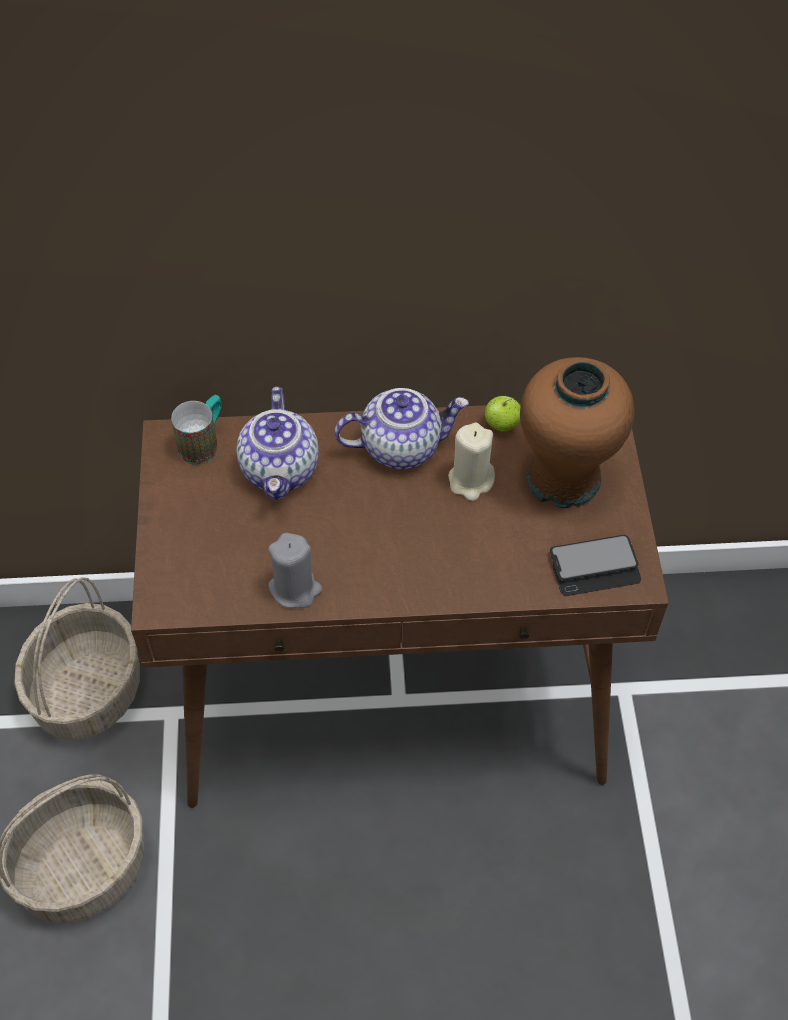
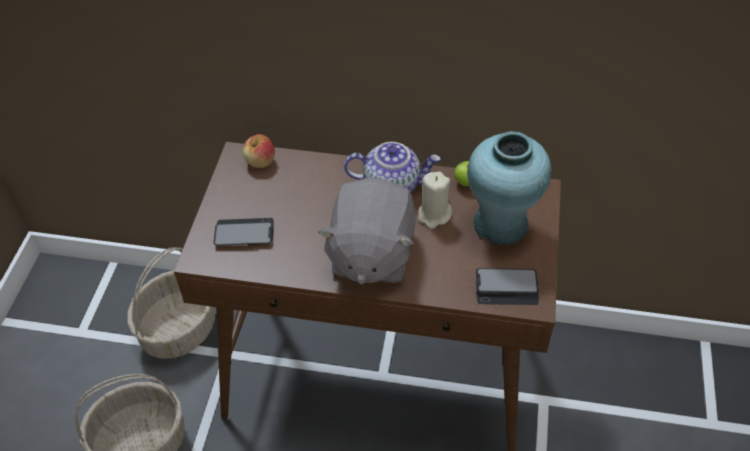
camera: 15 degrees right, 5 degrees down
(204, 442) = (260, 161): mug -> apple
(215, 555) = (244, 233): none -> phone
(281, 470) = (305, 187): teapot -> none
(295, 589) = (291, 264): grey candle -> none
(401, 553) = (370, 254): none -> grey plush toy
(564, 479) = (501, 225): brown vase -> turquoise vase

